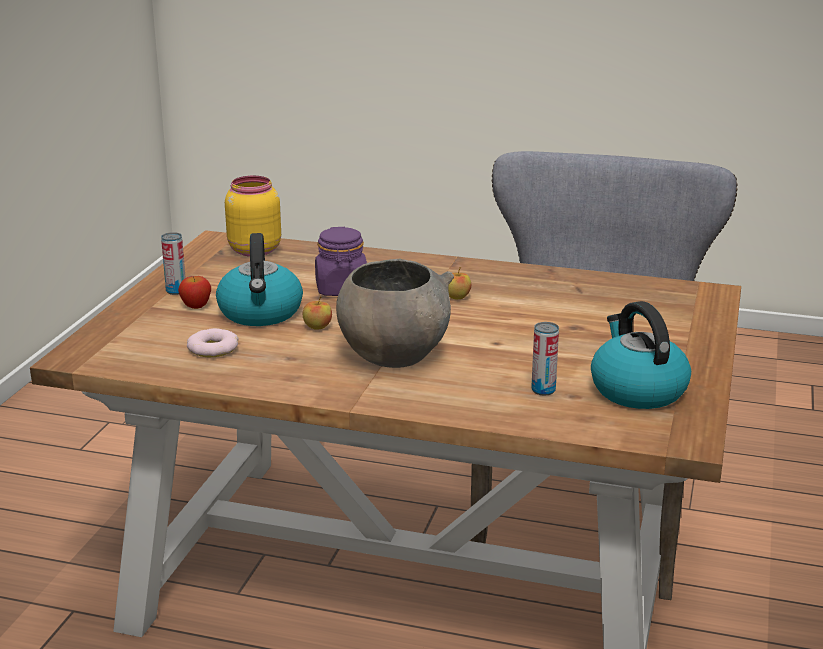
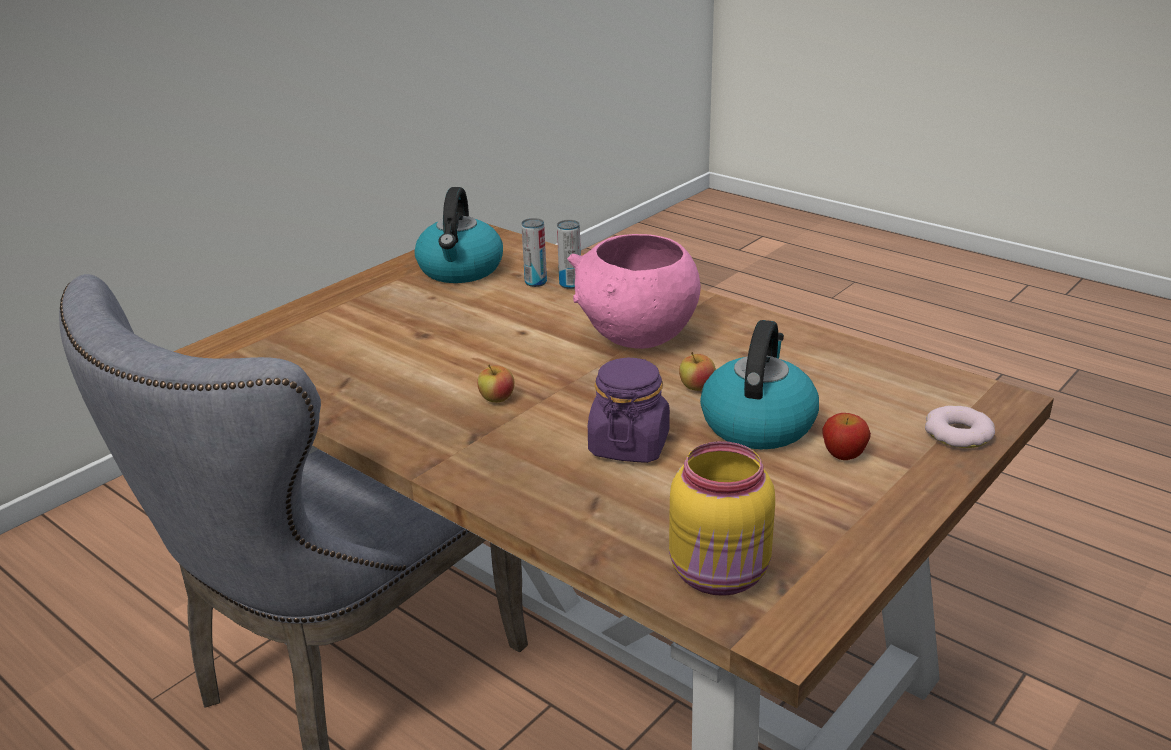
camera: 155 degrees left, 5 degrees up
(176, 291) = (871, 492): can -> can (570, 284)
(213, 348) = (831, 381): donut -> donut (958, 434)
(393, 355) = (637, 337): grey bowl -> pink bowl

